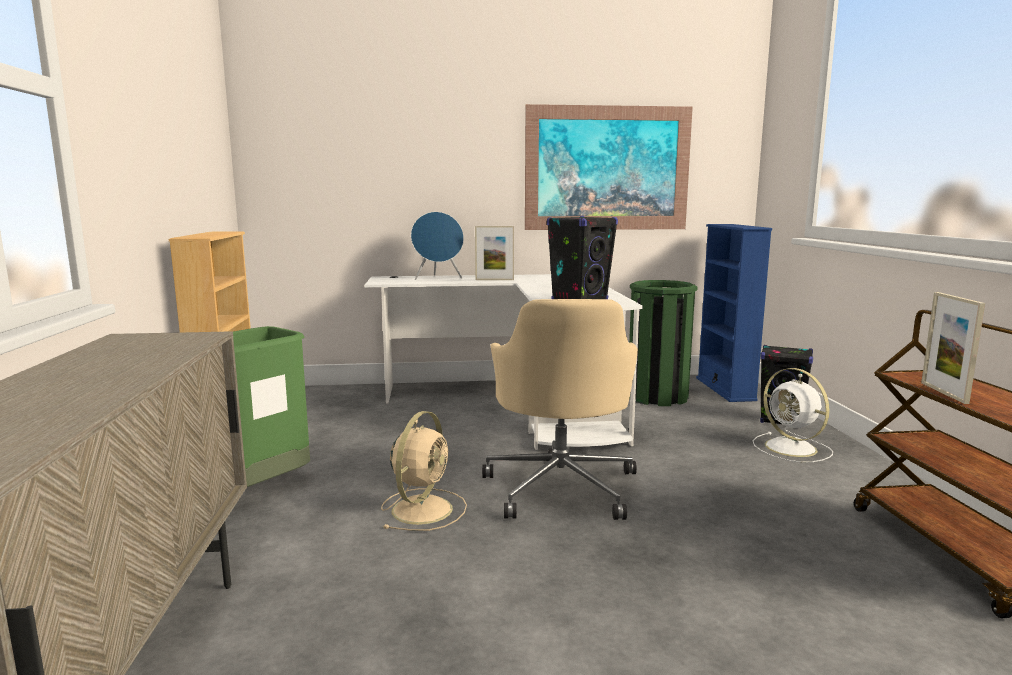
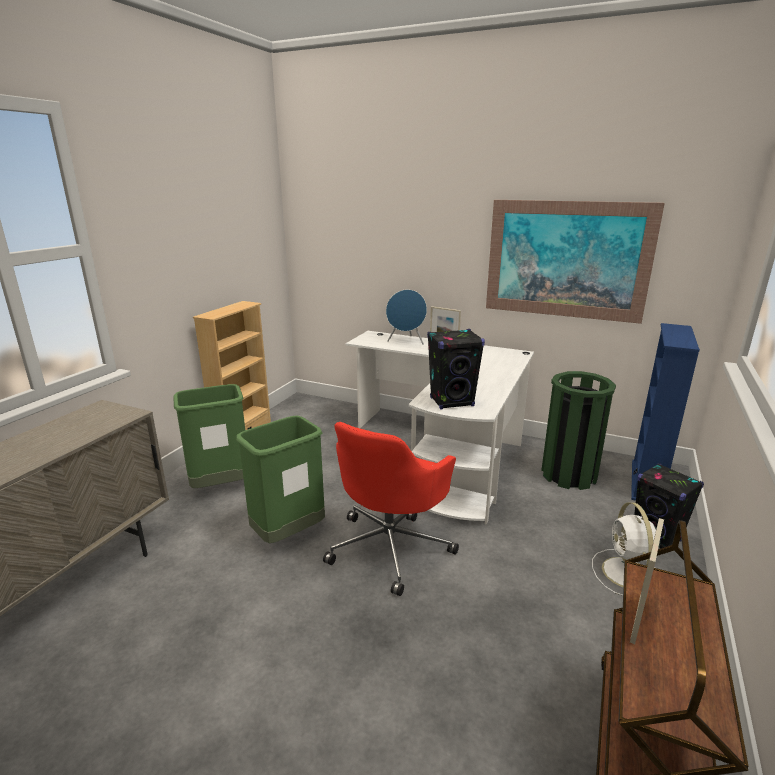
camera: 30 degrees right, 10 degrees up
(423, 508) = (288, 534): beige fan -> green trash can
(561, 486) = (391, 546): beige office chair -> red office chair

